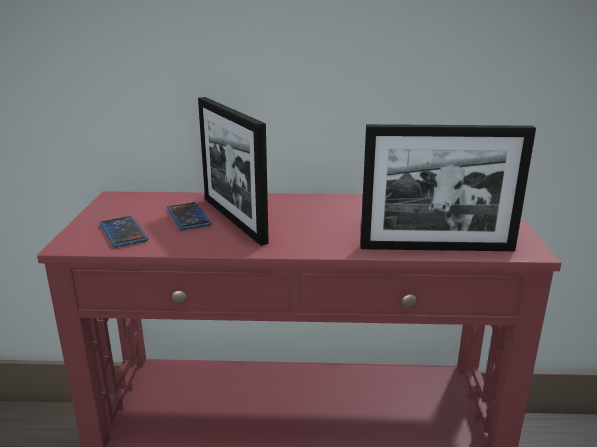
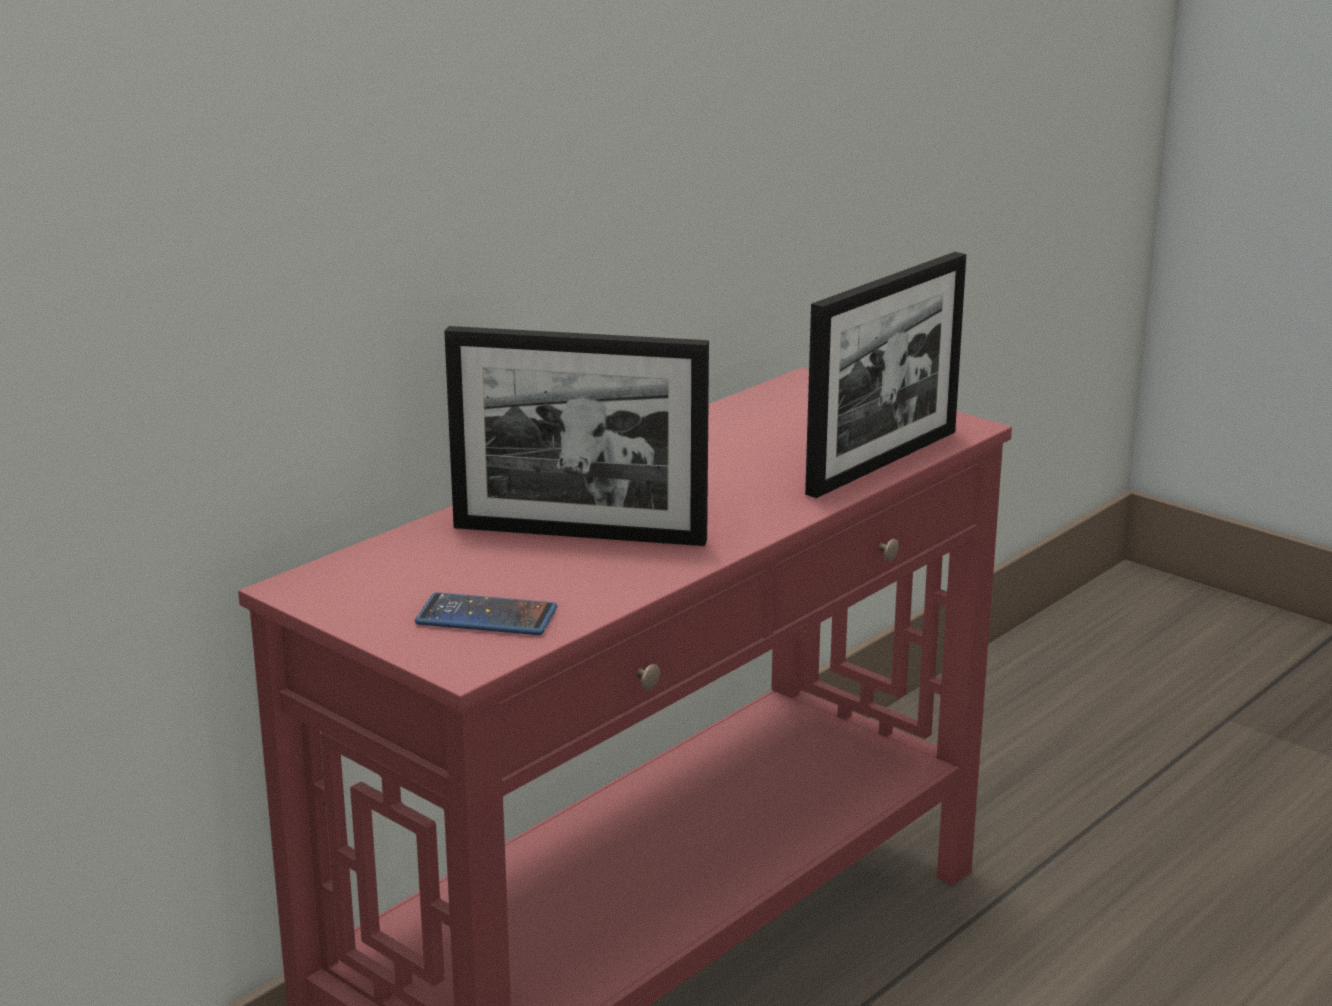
camera: 50 degrees left, 0 degrees up
(188, 217) = (509, 558): phone -> none

